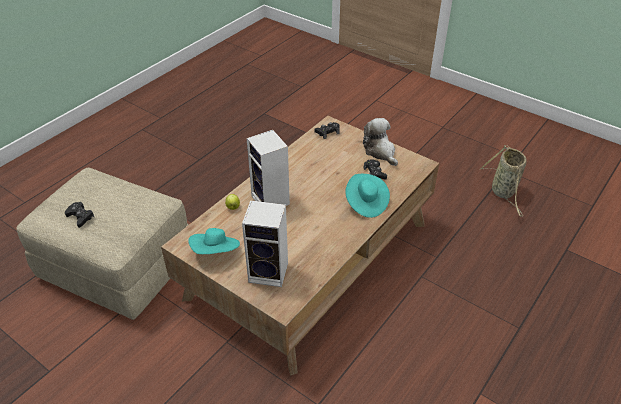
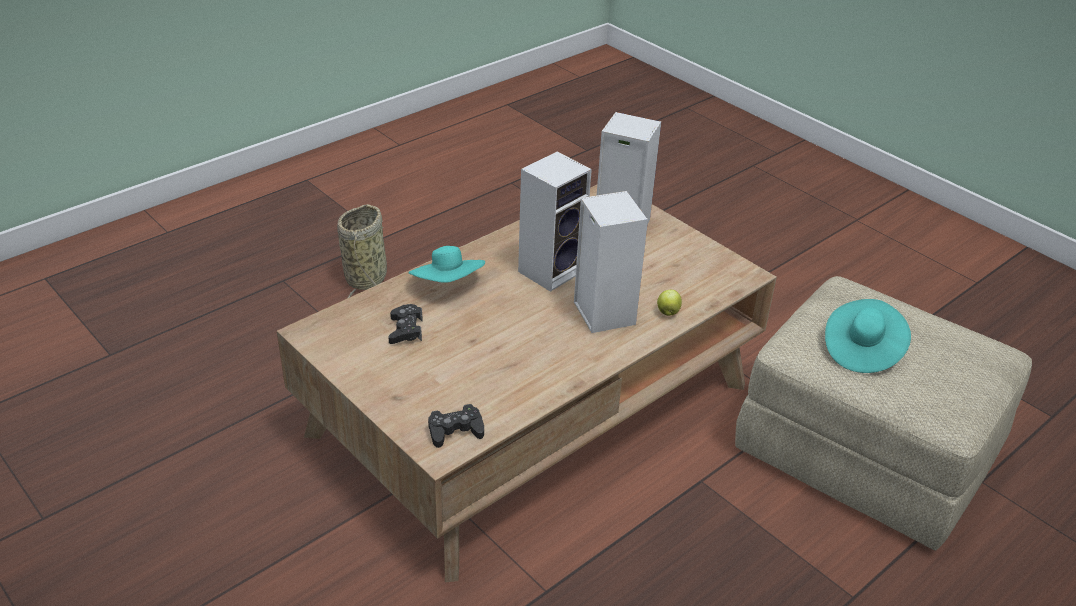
camera: 170 degrees left, 5 degrees down
(80, 217) = (923, 335): black game controller -> none
(216, 252) = (694, 257): turquoise hat -> turquoise hat (861, 350)
(308, 225) = (551, 270): none -> speaker
(380, 151) = (370, 368): plush toy -> none
(503, 192) = (103, 468): basket -> basket (367, 277)

